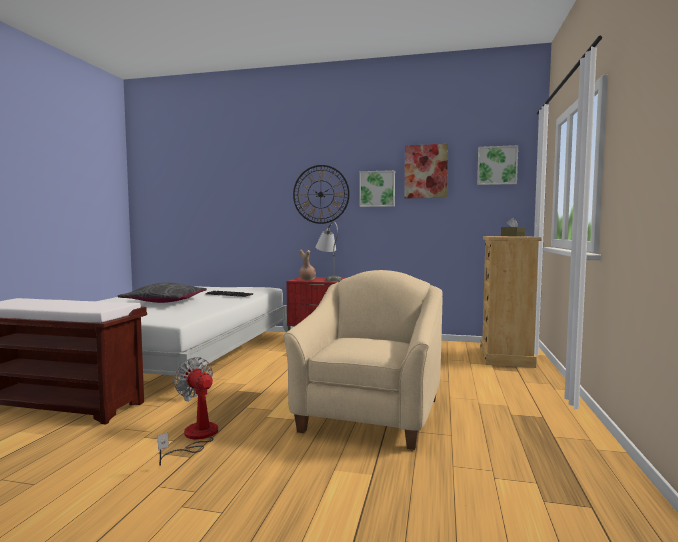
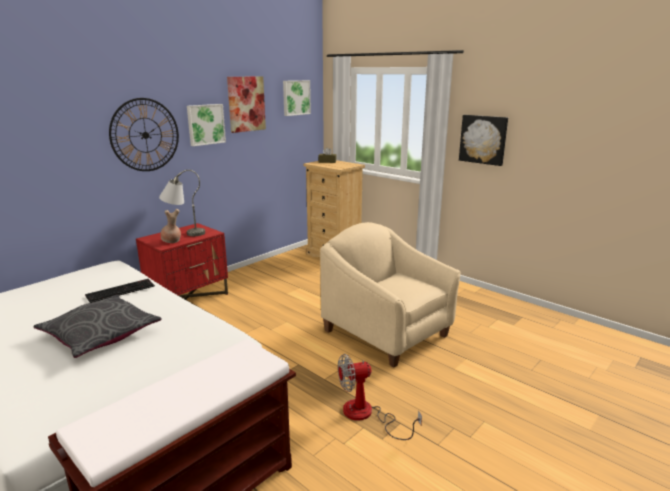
camera: 60 degrees left, 15 degrees up
(630, 169) = (483, 139): none -> picture

